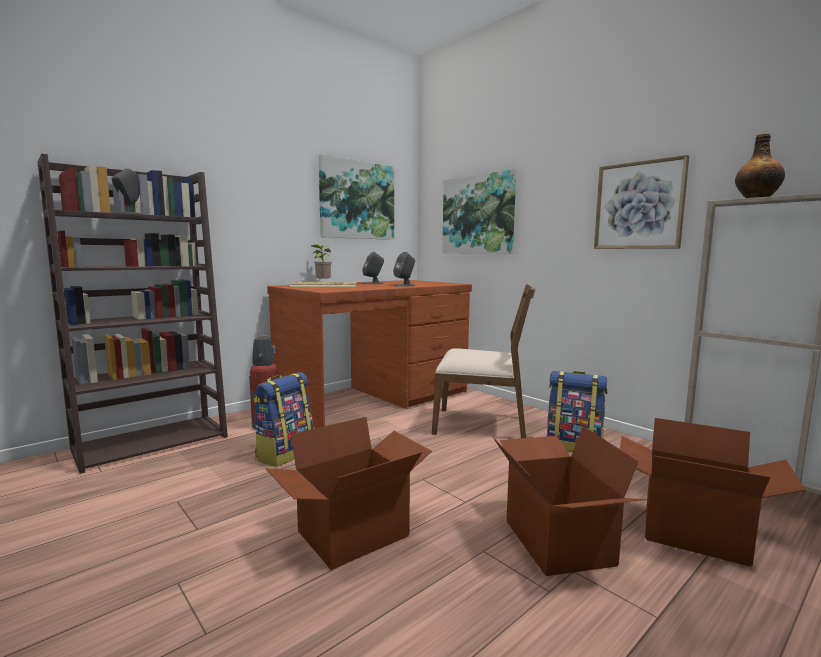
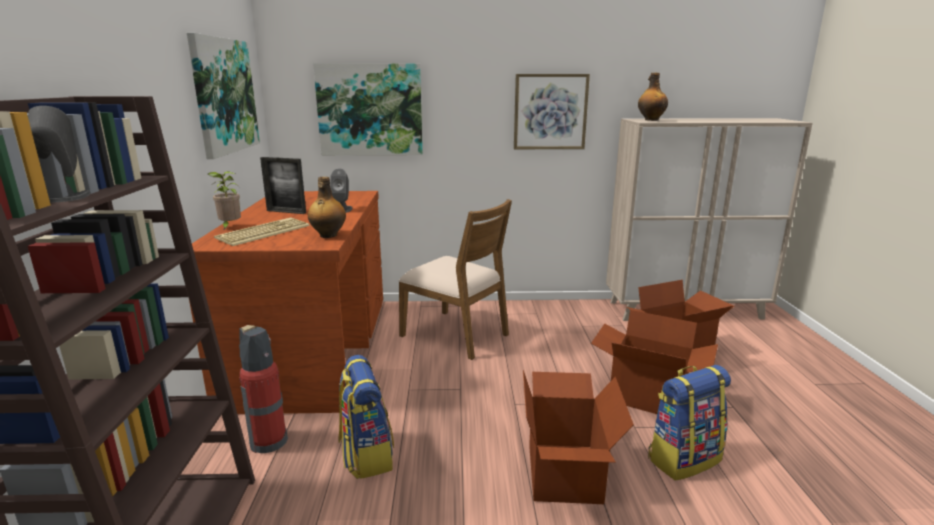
camera: 50 degrees left, 10 degrees up
(343, 289) = (328, 235): none -> bottle
(373, 283) = (286, 212): grey speaker -> picture frame
(481, 424) = (456, 334): brown chair -> brown chair turned 75 degrees clockwise
(574, 446) = (539, 324): backpack -> backpack (683, 458)

